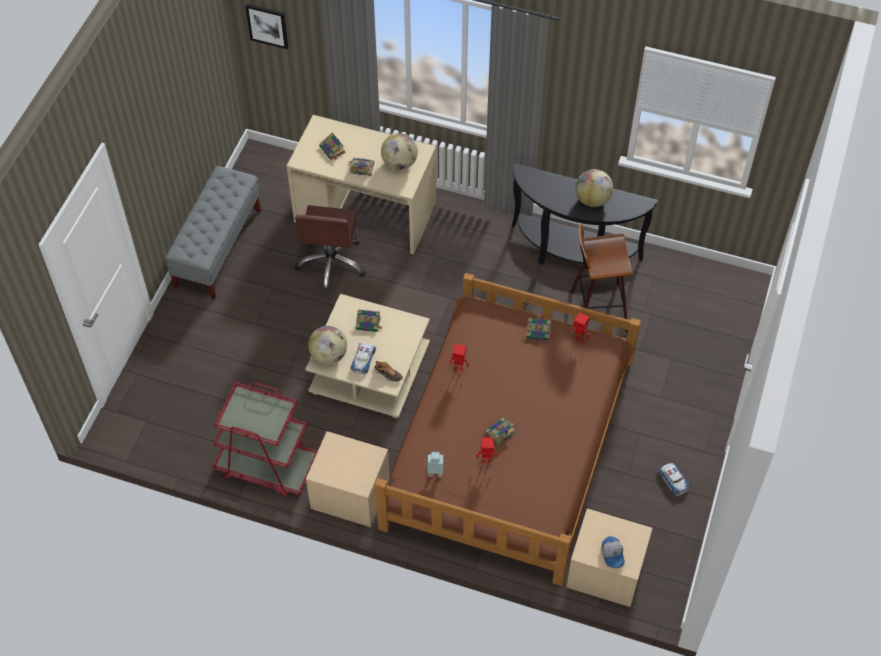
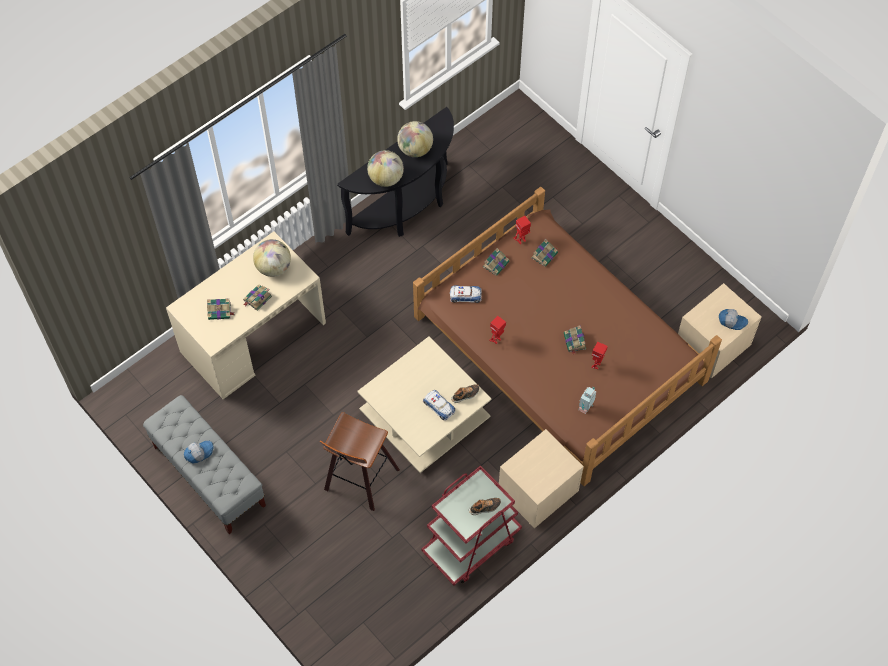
camera: 60 degrees left, 5 degrees up
(209, 213) = (198, 452): none -> cap
(259, 425) = (485, 507): none -> shoe
(267, 25) = (93, 273): picture -> none
(329, 355) = (417, 430): globe -> globe (386, 178)
(332, 263) = (291, 391): brown office chair -> none
(369, 323) = (404, 384): book -> book (544, 255)
(596, 309) = (473, 221): stool -> stool (359, 481)
(673, 480) = (661, 257): toy car -> toy car (465, 295)

